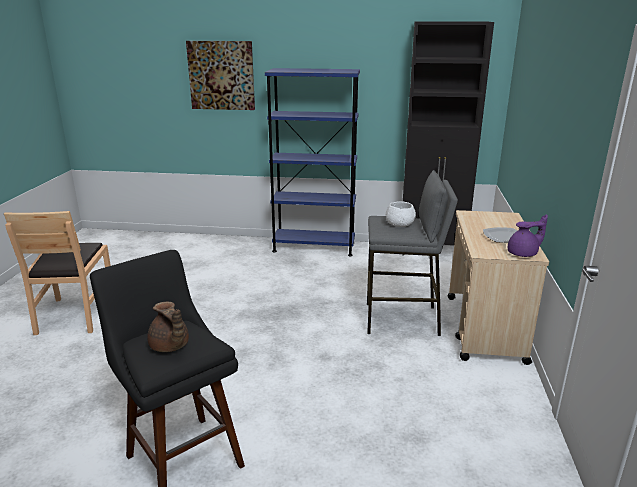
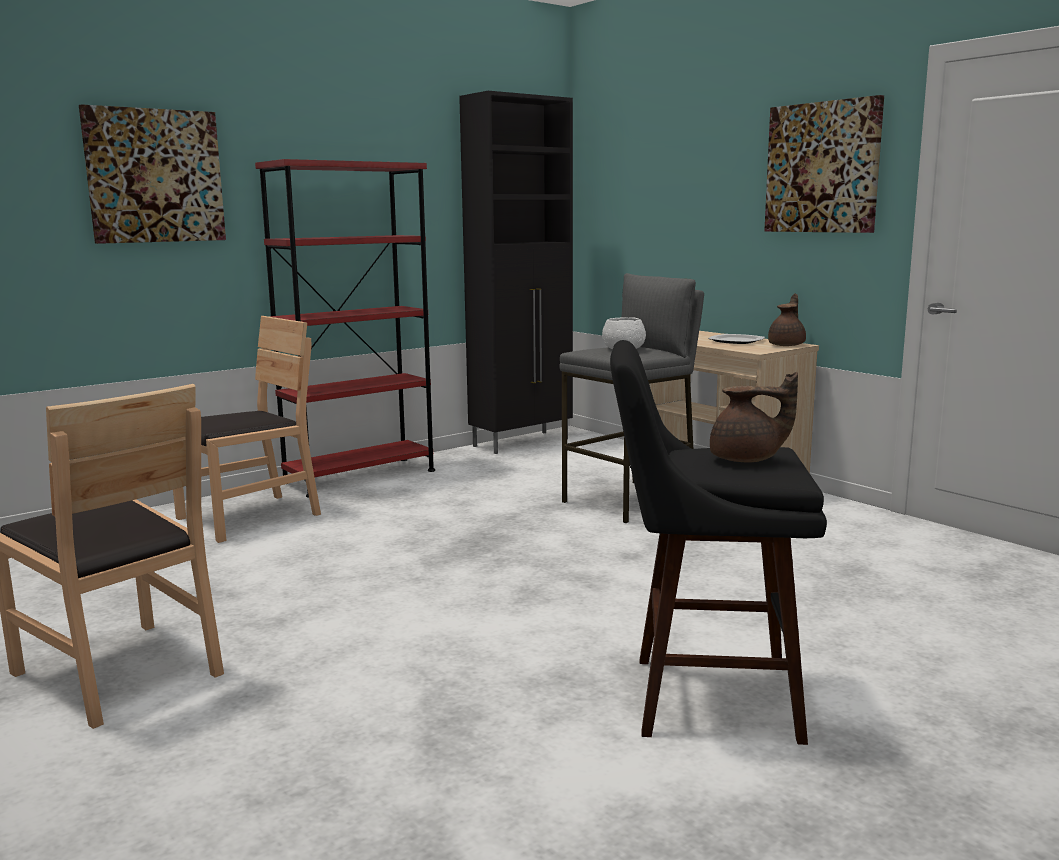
camera: 45 degrees left, 10 degrees down
(233, 255) = (249, 517): none -> brown chair
(314, 247) = (360, 476): blue bookcase -> red bookcase
(523, 254) = (787, 345): purple teapot -> brown teapot
(578, 117) = (823, 168): none -> picture

